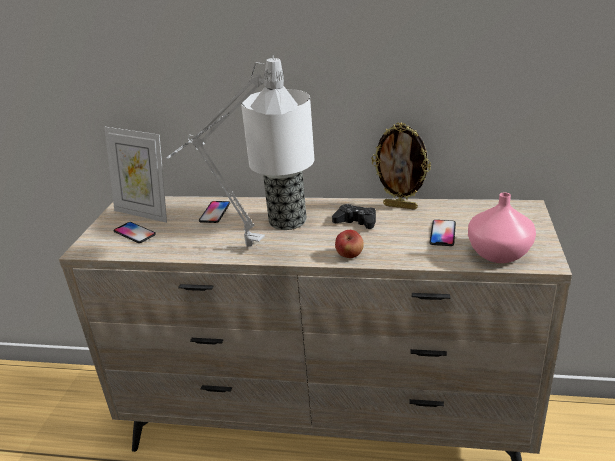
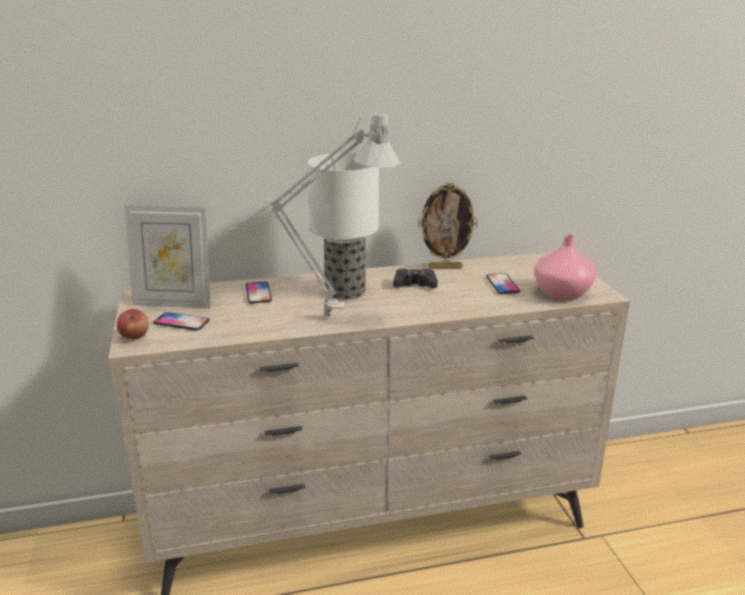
camera: 25 degrees left, 5 degrees down
(349, 255) = (434, 311): apple -> apple (135, 337)

